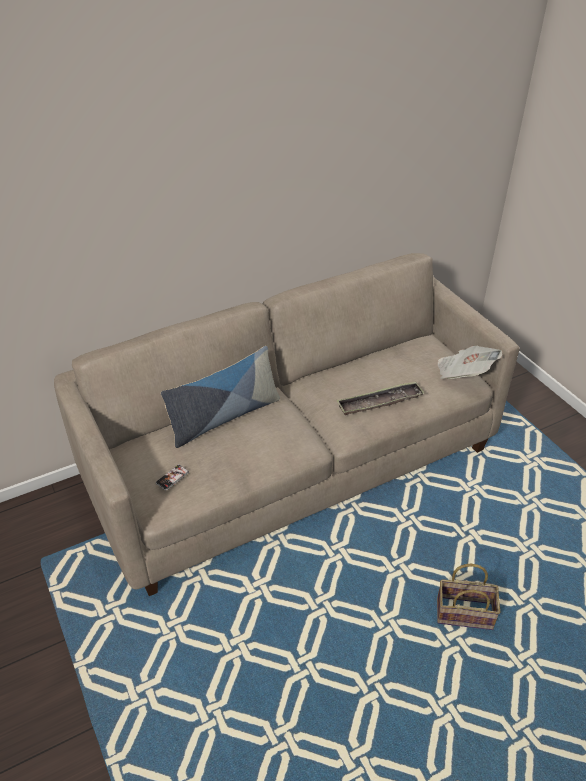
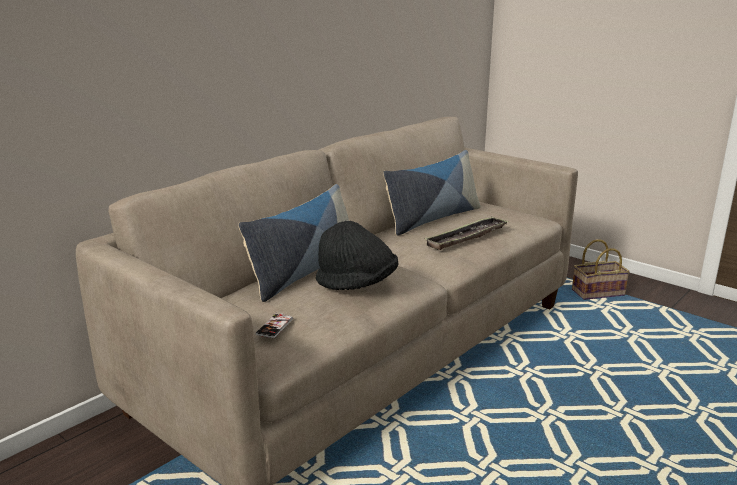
camera: 20 degrees left, 20 degrees down
(252, 446) = (357, 284): none -> black hat
(369, 365) = (432, 218): none -> pillow
(464, 373) = (528, 211): newspaper -> none
(465, 613) = (648, 436): basket -> basket (598, 292)

